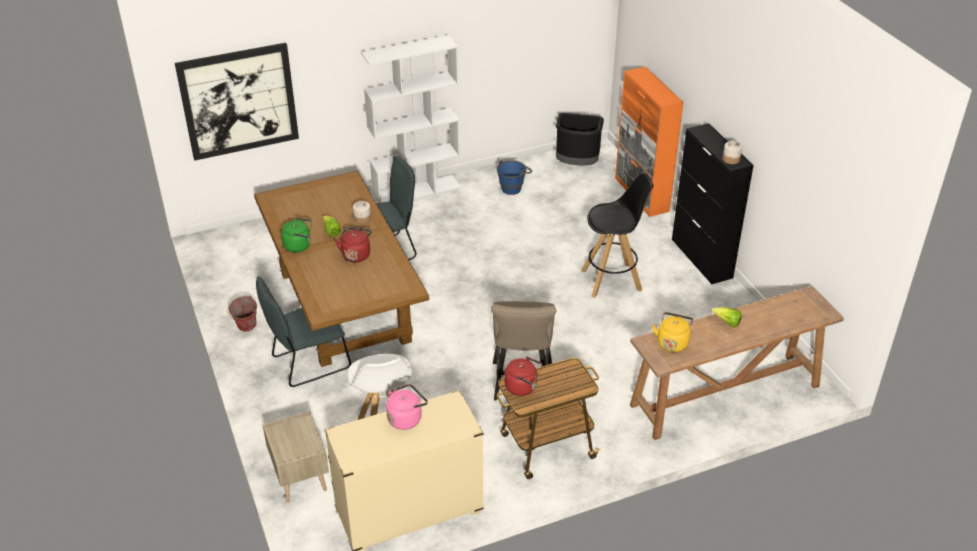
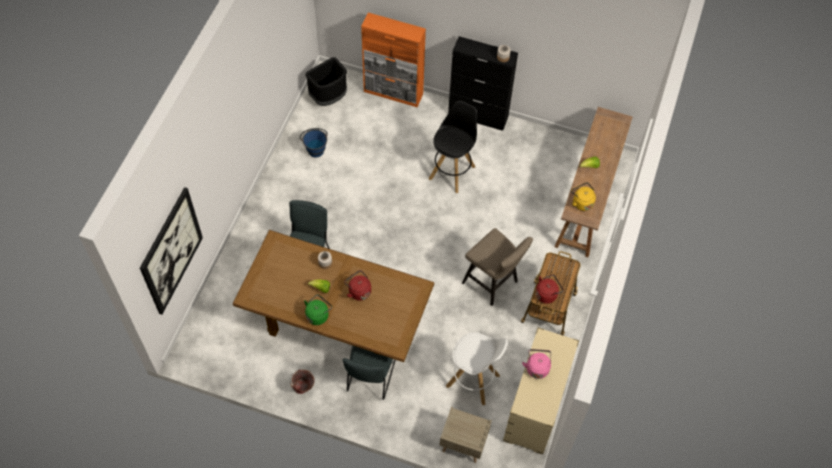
camera: 50 degrees left, 20 degrees up
(417, 191) = (262, 200): white bookcase -> none

